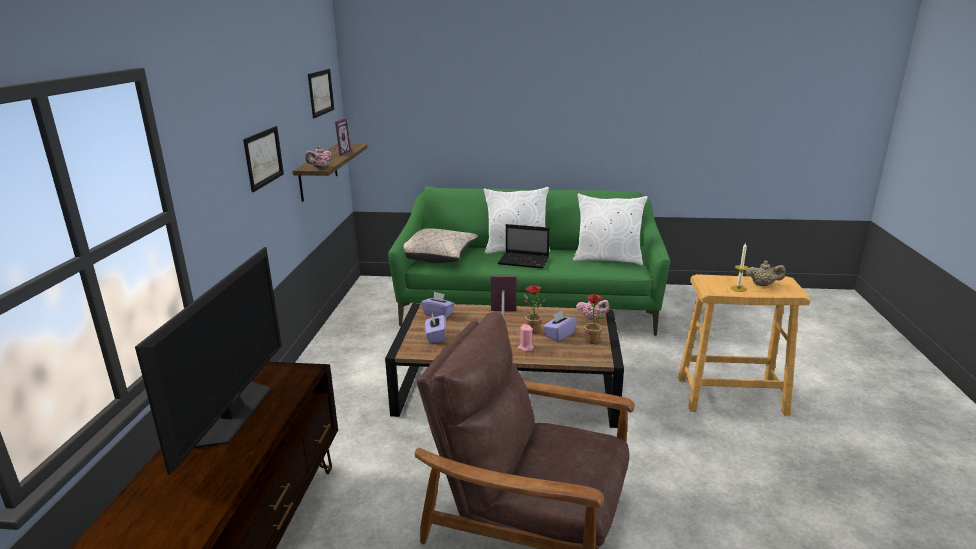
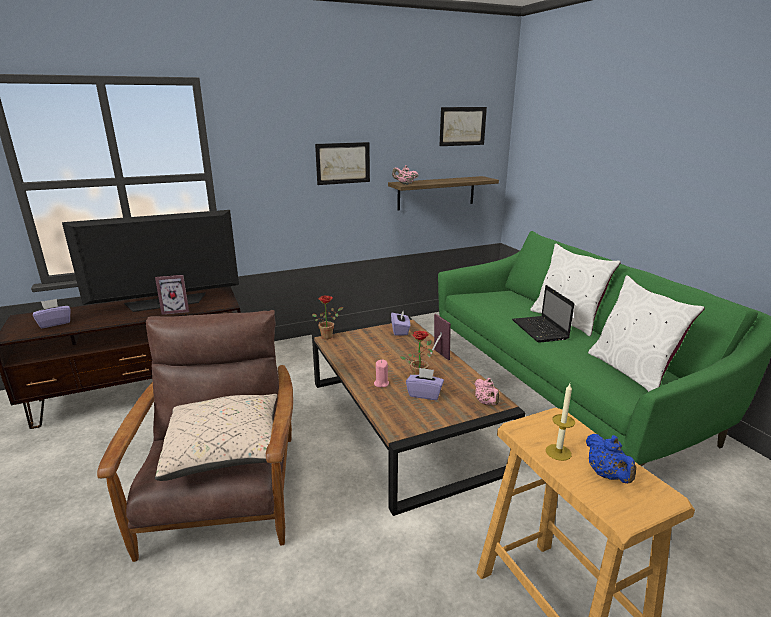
camera: 60 degrees right, 0 degrees up
(340, 153) = (454, 180): picture frame -> picture frame (176, 310)
(436, 337) = (361, 341): purple tissue box -> purple tissue box (55, 323)
(438, 256) = (492, 296): beige pillow -> beige pillow (226, 450)
(591, 339) = (435, 414): potted plant -> potted plant (328, 336)
(763, 285) = (606, 475): beige teapot -> blue teapot

